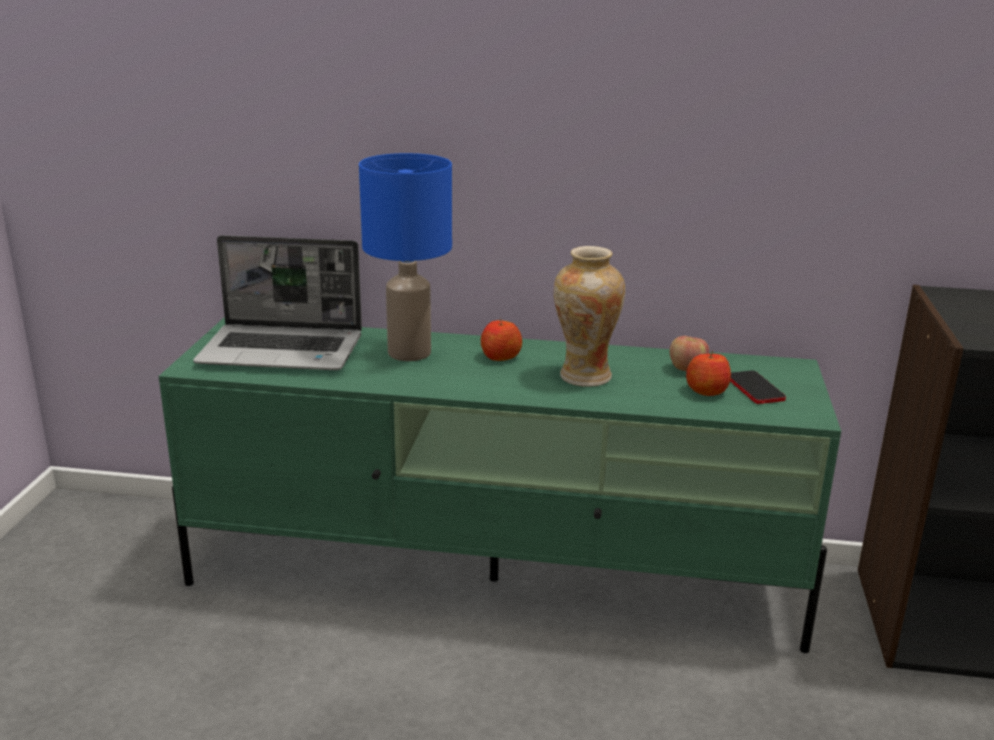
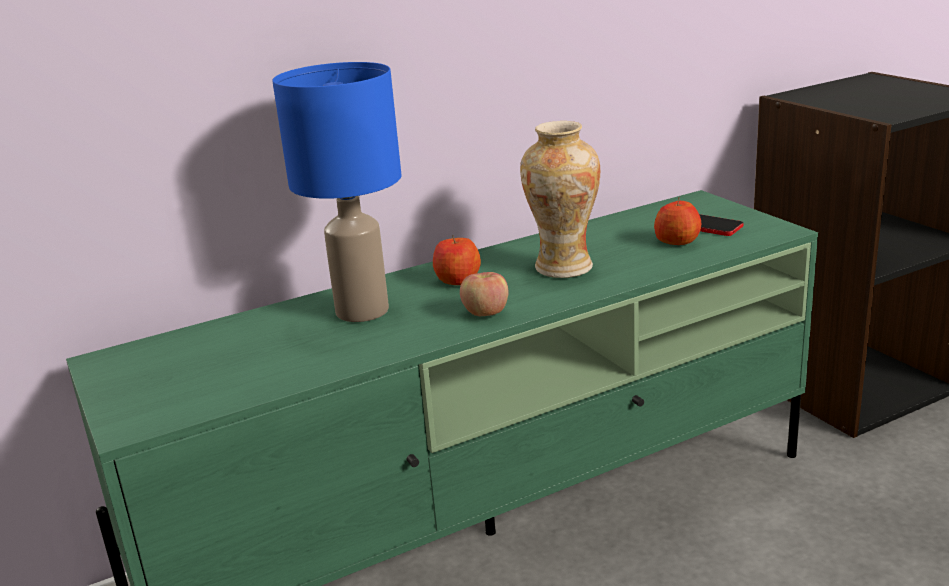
camera: 35 degrees left, 0 degrees up
(284, 351) = (216, 362): laptop -> none
(687, 369) = (630, 231): apple -> apple (485, 313)

